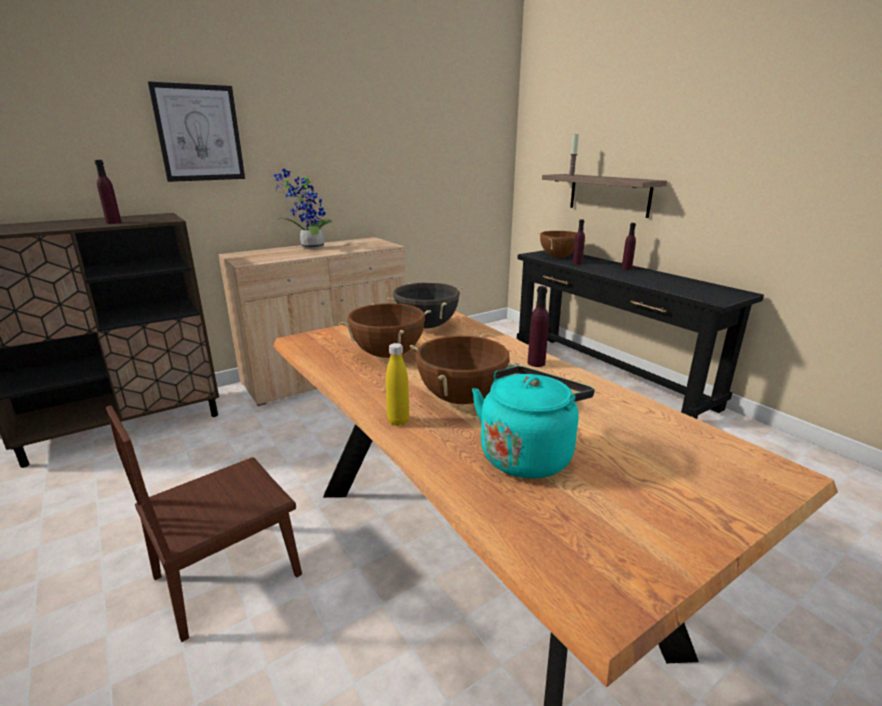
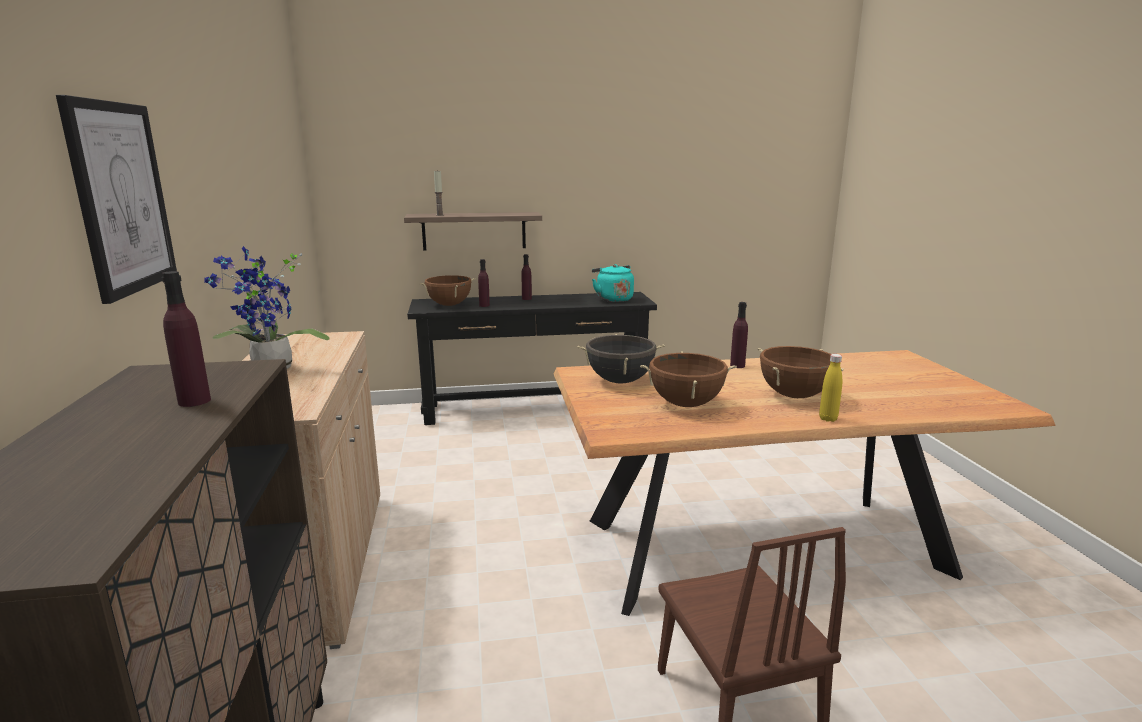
camera: 65 degrees left, 5 degrees down
(528, 454) = (881, 394): turquoise kettle -> turquoise kettle (613, 299)

